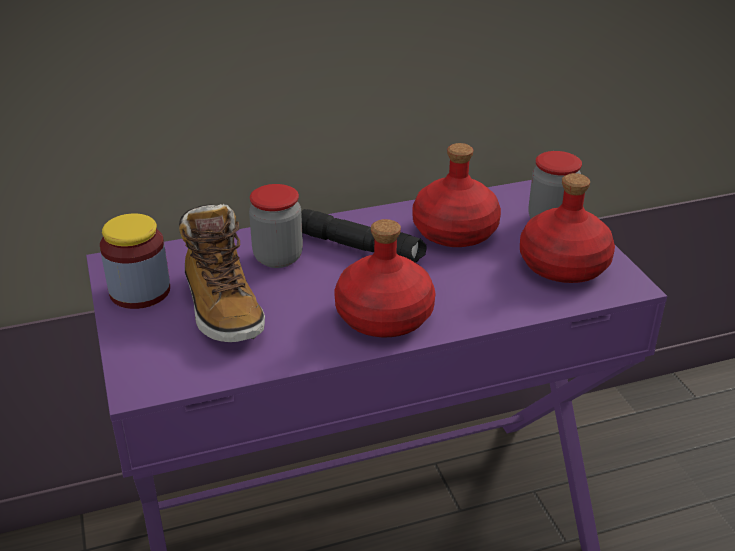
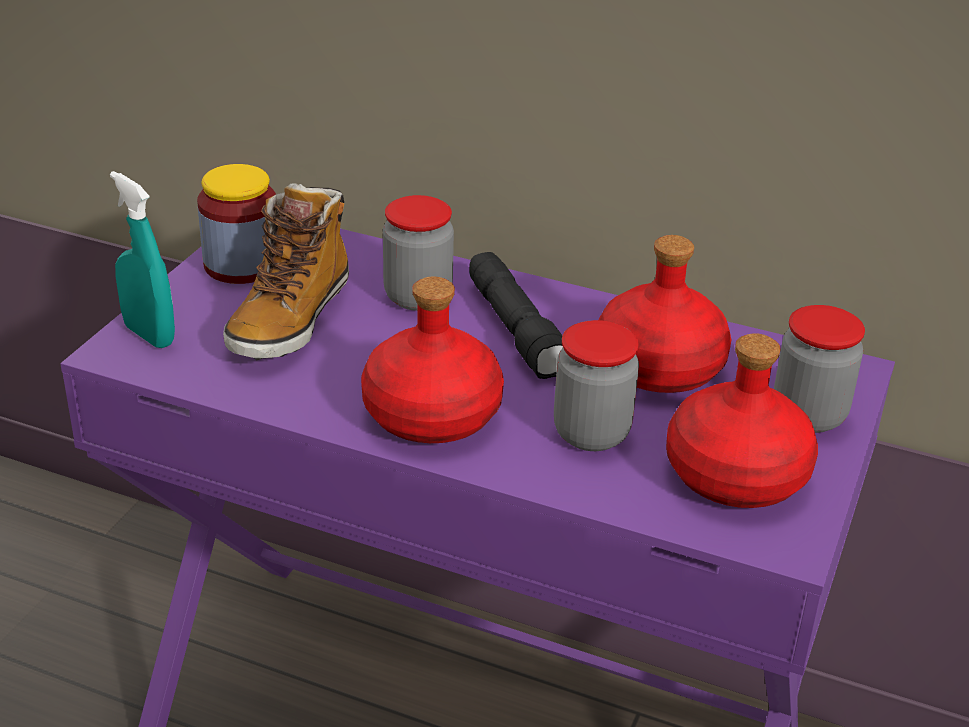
camera: 40 degrees right, 0 degrees up
(146, 364) = (149, 335): none -> turquoise spray bottle
(474, 282) = (591, 433): none -> jar

